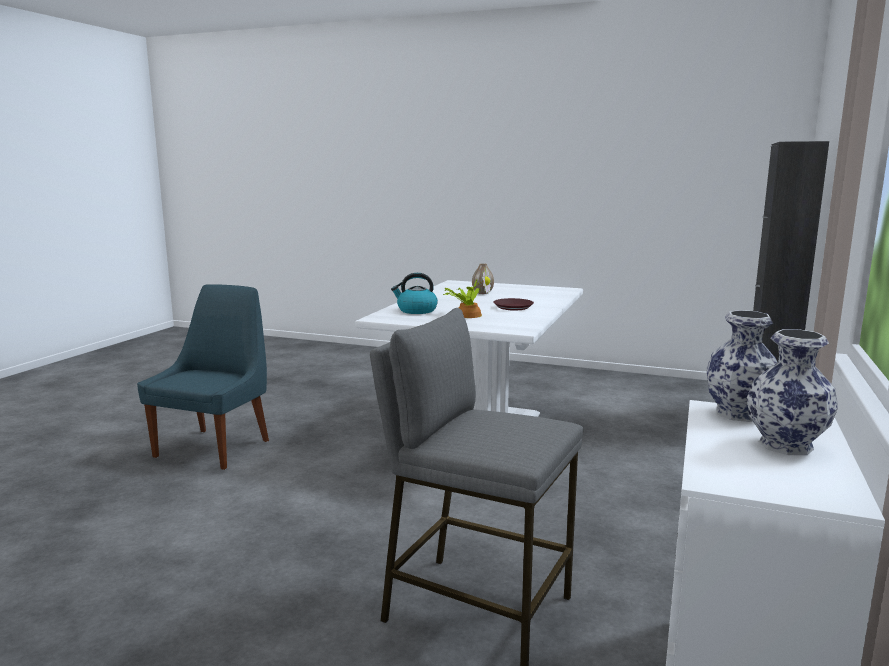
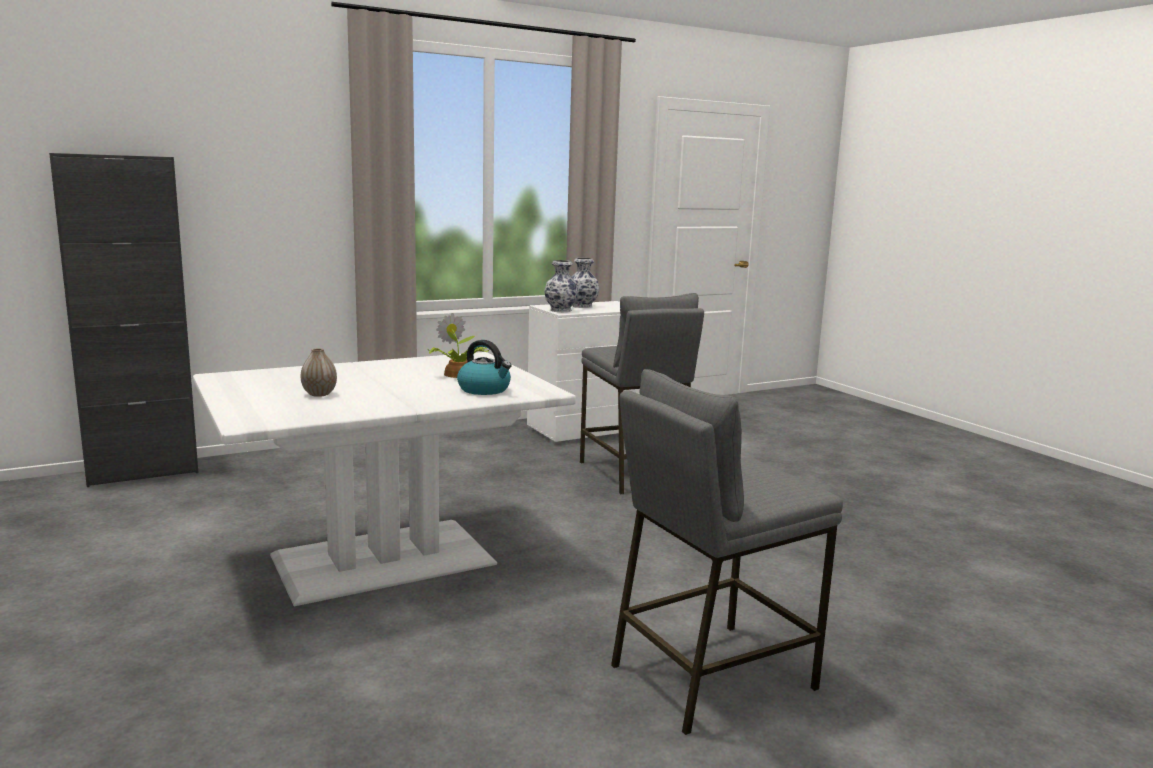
camera: 140 degrees left, 0 degrees up
(215, 447) = (710, 675): blue chair -> grey stool
(513, 307) = (386, 371): brown plate -> none

